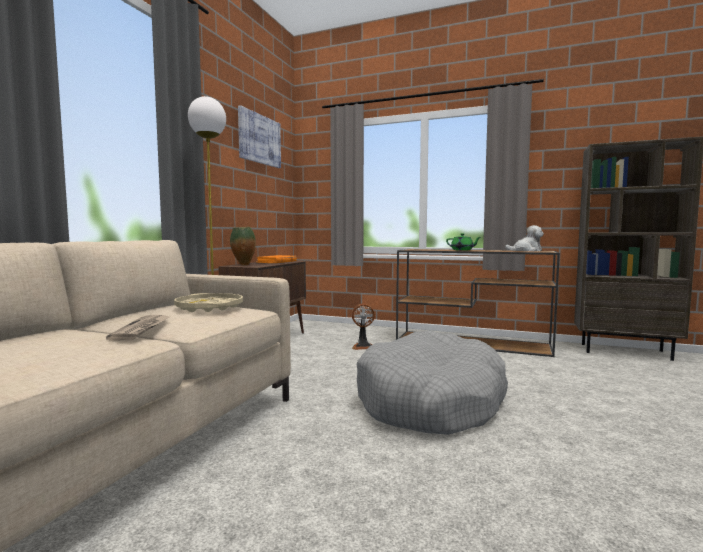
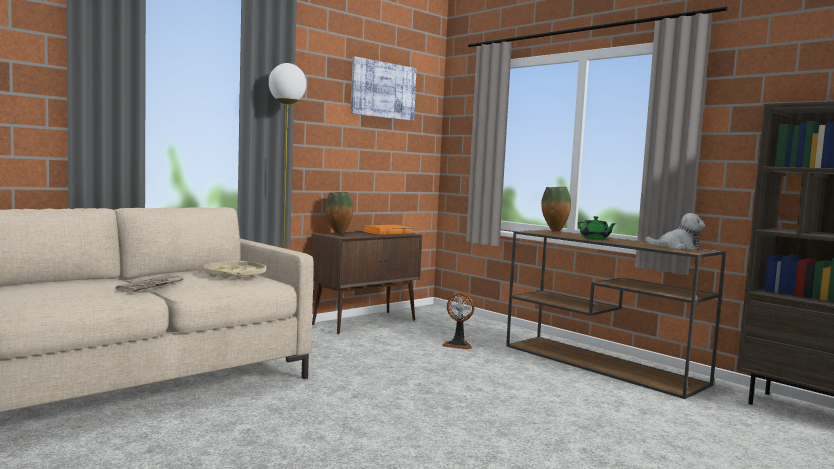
camera: 25 degrees right, 0 degrees up
(419, 249) = (554, 231): none -> vase
(431, 401) = (439, 408): grey dog bed -> none

